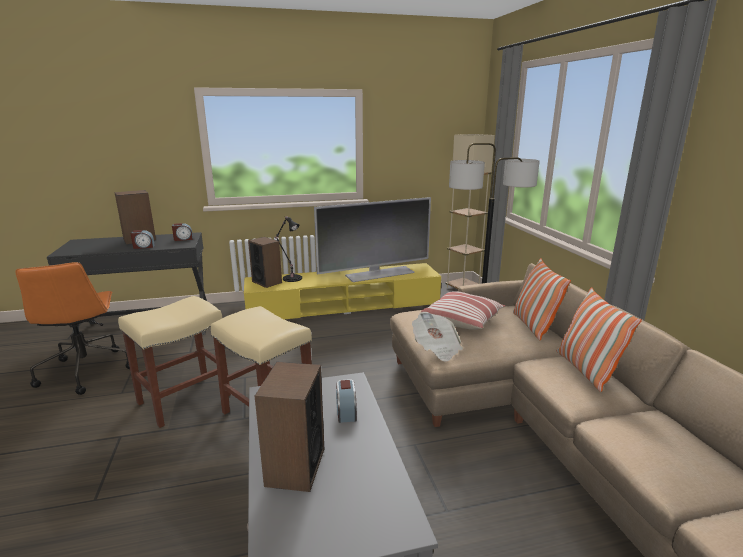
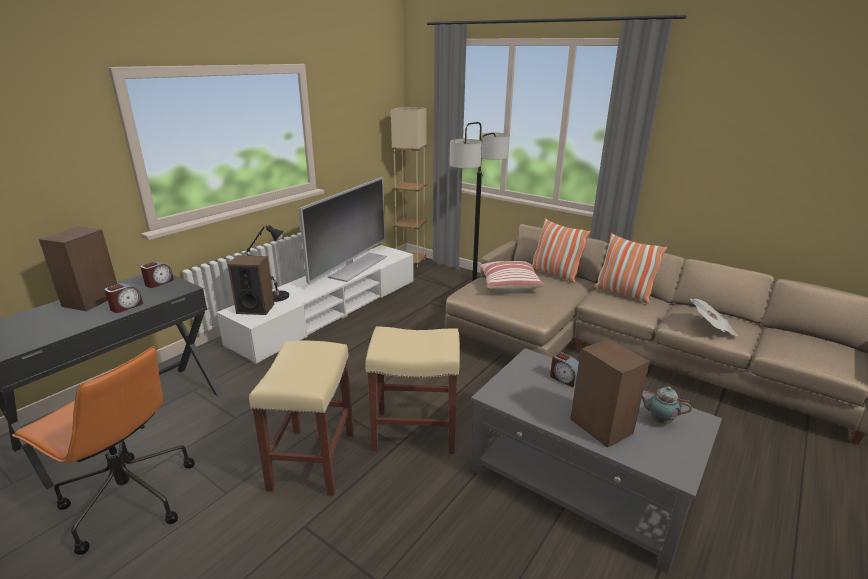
camera: 40 degrees left, 5 degrees up
(344, 306) = (330, 311): yellow tv stand -> white tv stand
(359, 497) = (659, 420): none -> teapot
(436, 348) = (526, 312): newspaper -> newspaper (711, 328)

